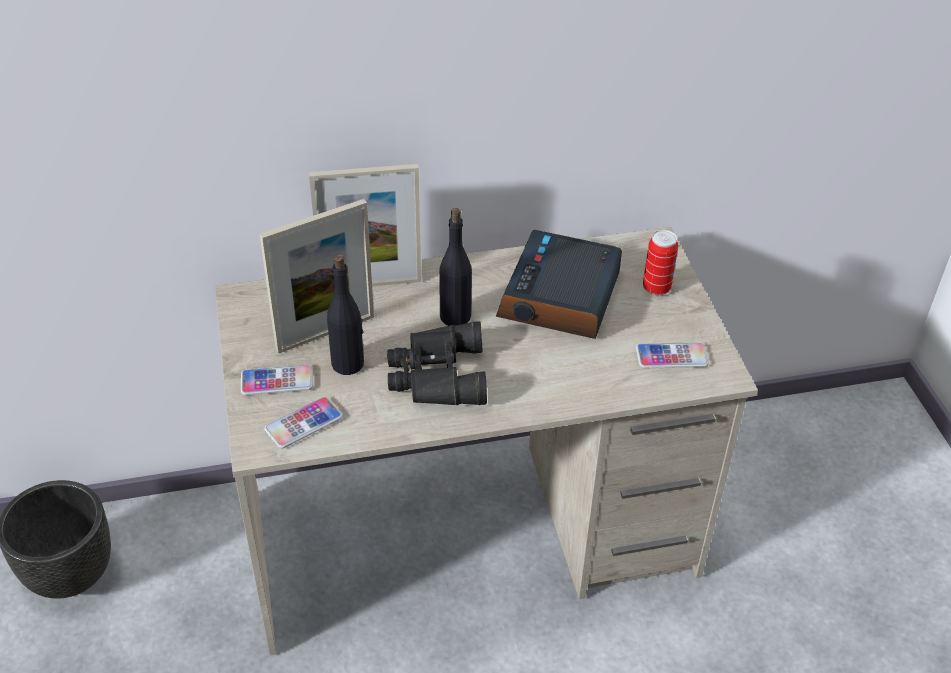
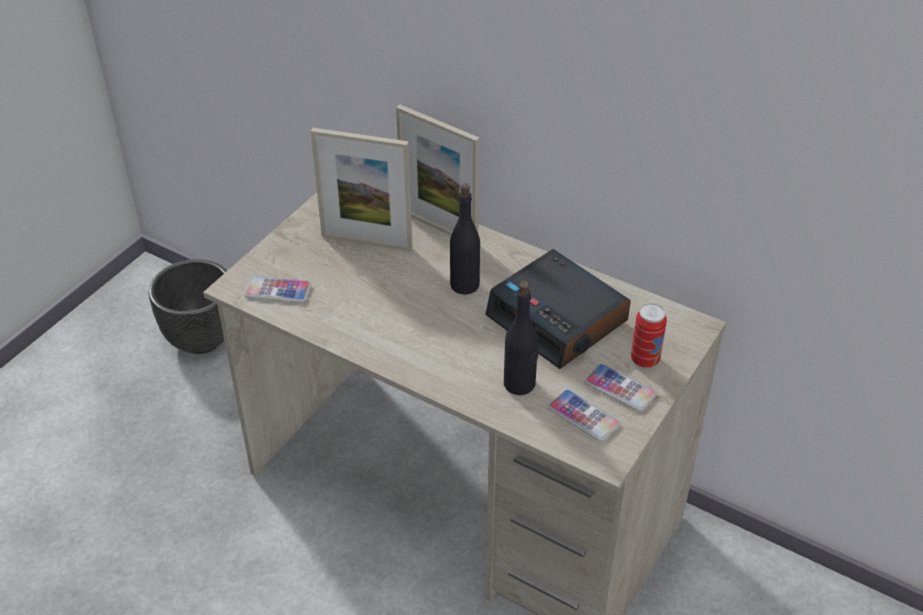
camera: 45 degrees right, 0 degrees up
(277, 381) = (297, 254): phone -> phone (620, 388)
(348, 364) = (354, 271): black bottle -> black bottle (519, 384)
(435, 375) = (397, 315): black binoculars -> none
(560, 297) = (558, 319): alarm clock -> alarm clock turned 105 degrees counterclockwise

